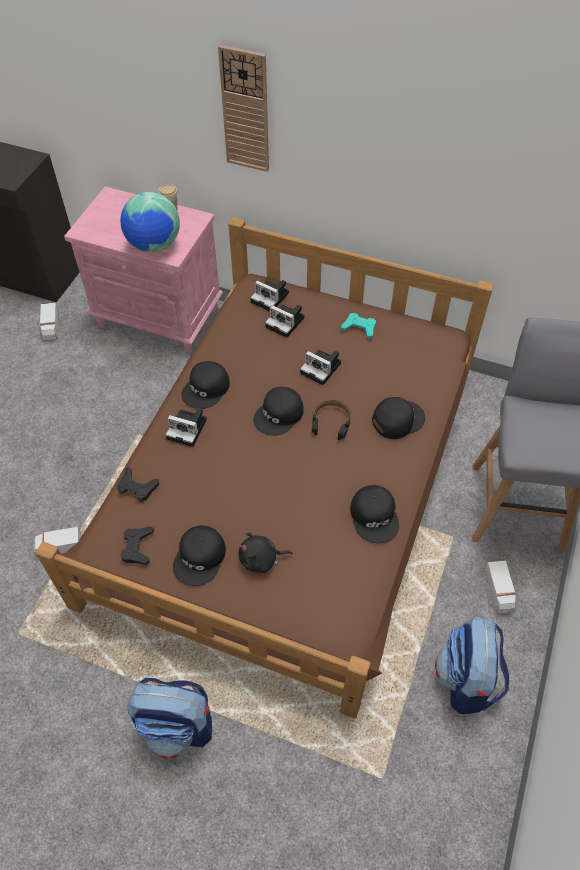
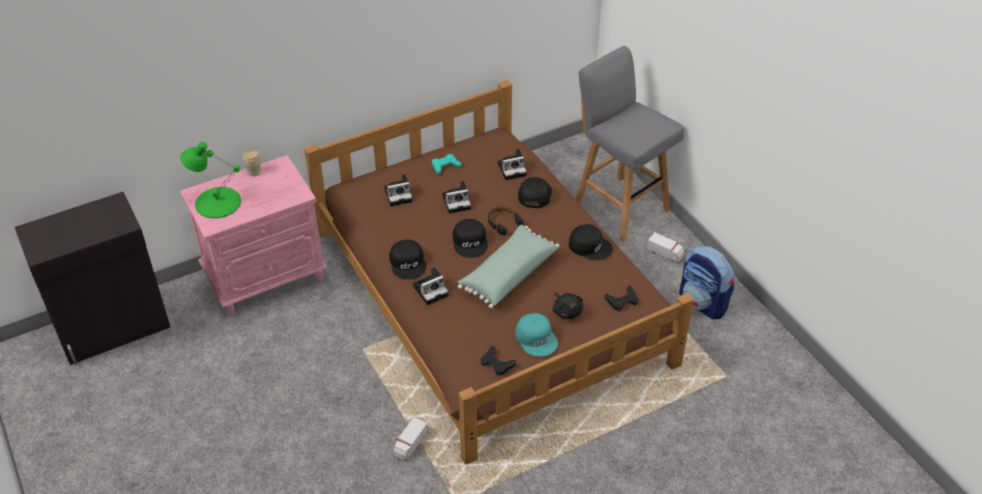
camera: 50 degrees left, 10 degrees down
(51, 328) = (194, 344): toy truck -> none
(111, 214) = (217, 202): none -> green table lamp
(137, 487) = (449, 339): black game controller -> black game controller (622, 301)
(154, 245) = (279, 198): globe -> none
(177, 726) = (608, 452): backpack -> none
(200, 558) = (536, 338): black cap -> turquoise cap
(245, 110) = (304, 55): wall clock -> none
(261, 559) = (567, 311): black plush toy -> black plush toy turned 60 degrees counterclockwise
(265, 473) = (508, 274): none -> green pillow
(271, 298) = (368, 188): camera -> camera (513, 169)

